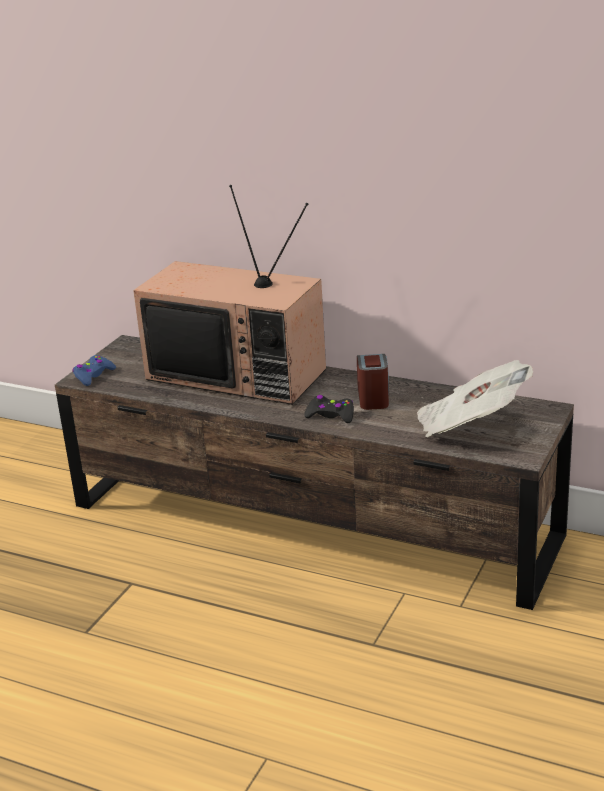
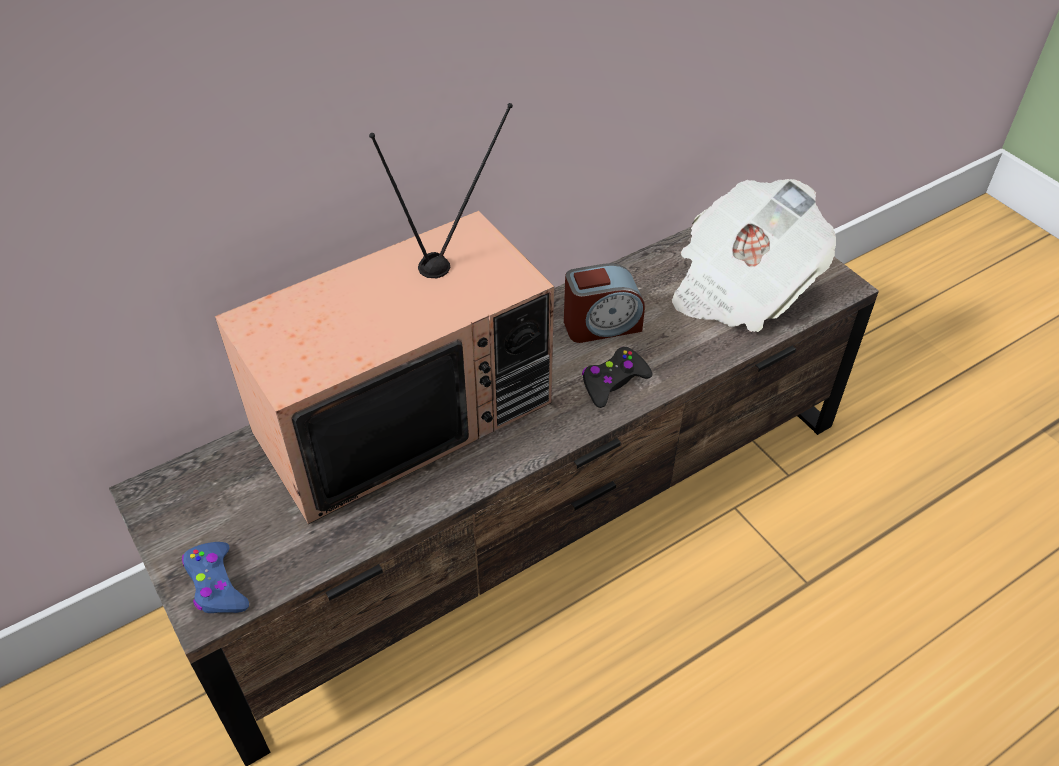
camera: 60 degrees left, 20 degrees up
(373, 397) = (601, 325): alarm clock -> alarm clock turned 135 degrees clockwise

